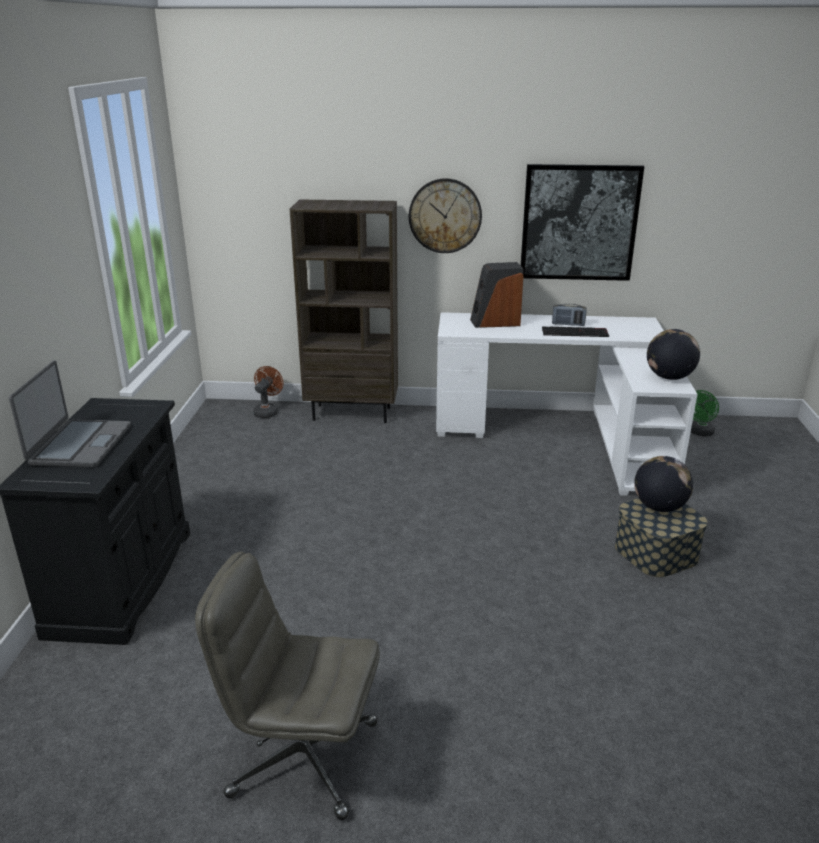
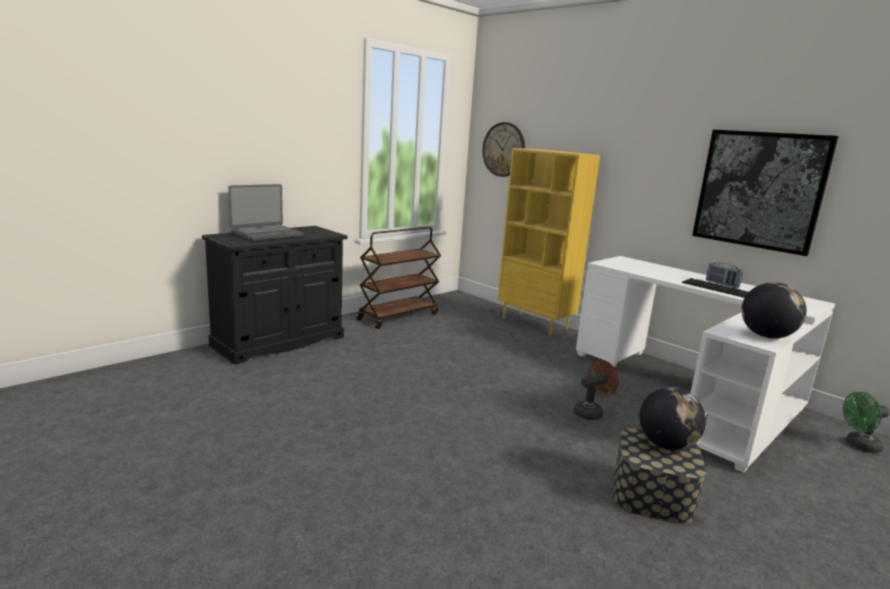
camera: 40 degrees right, 10 degrees down
(203, 471) = (398, 316): none -> brown cart
(267, 411) = (482, 305): brown fan -> brown fan (591, 412)
(302, 758) = (211, 452): grey office chair -> none
(352, 413) = (535, 324): brown bookcase -> yellow bookcase
(445, 216) = (637, 171): wall clock -> wall clock (504, 149)
(495, 322) = (654, 268): speaker -> none

